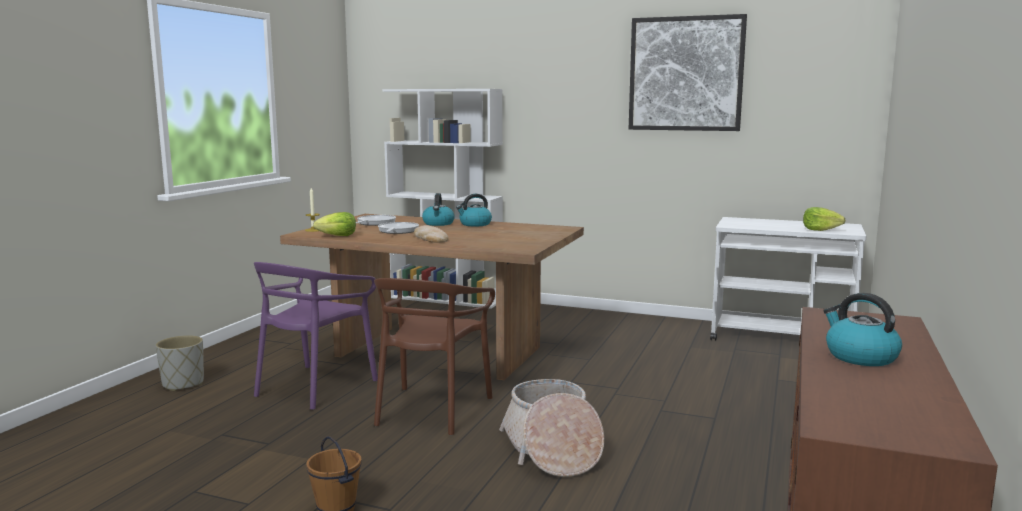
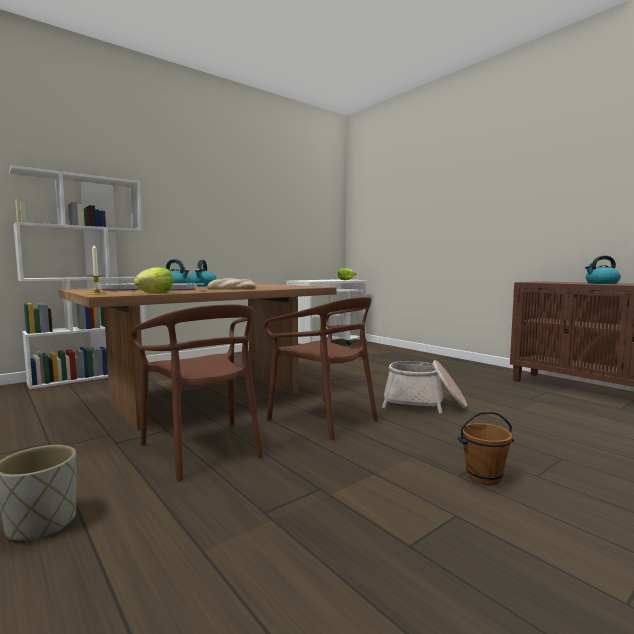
camera: 60 degrees left, 5 degrees down
(315, 387) = (203, 449): purple chair -> brown chair
(685, 74) = (260, 192): picture -> none

